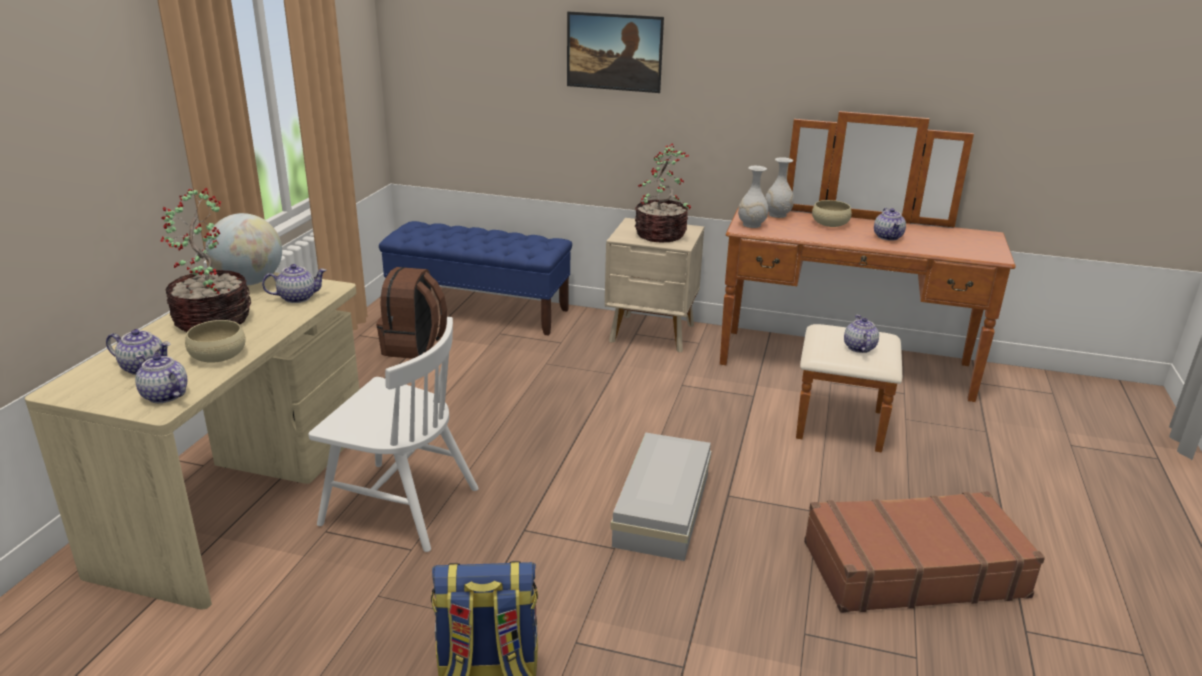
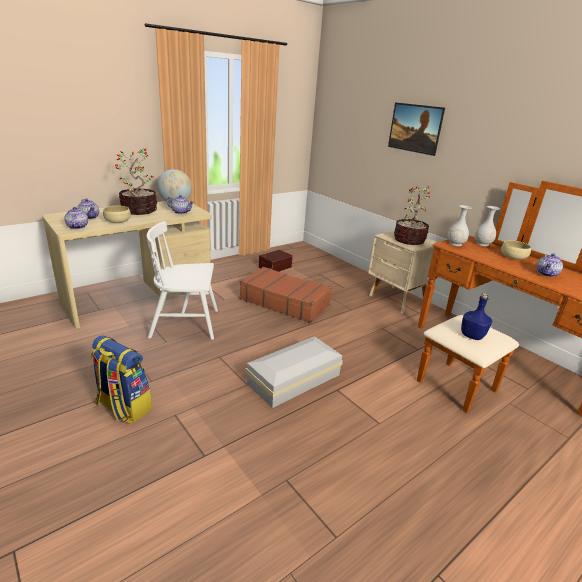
camera: 35 degrees right, 0 degrees up
(399, 506) = (185, 324): white chair -> white chair turned 120 degrees clockwise
(414, 347) = (274, 267): brown backpack -> brown storage box
(479, 311) = (322, 262): blue bench -> none
(858, 347) = (471, 335): teapot -> blue bottle
(912, 568) = (401, 486): brown suitcase -> brown suitcase (284, 302)

